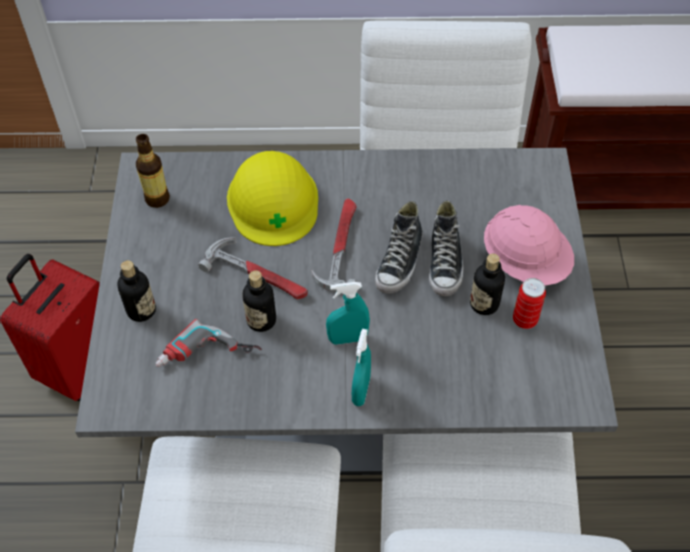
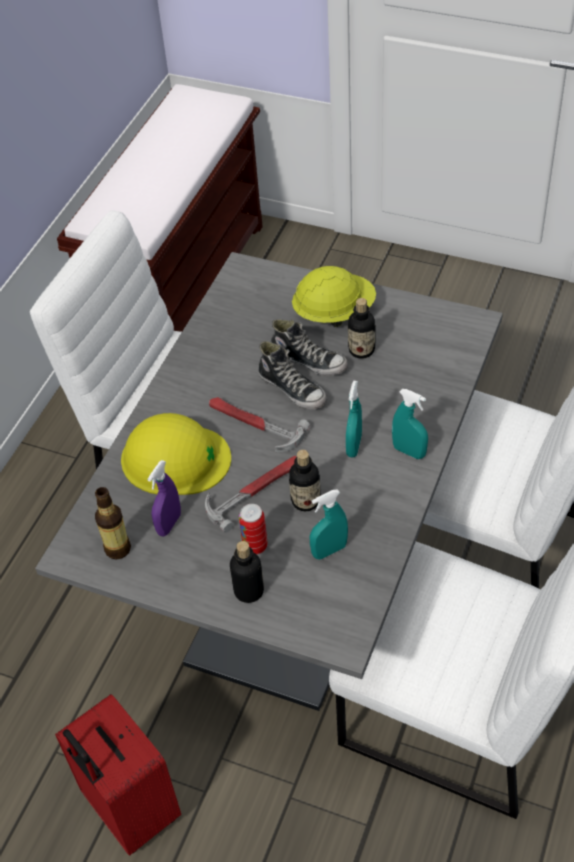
camera: 65 degrees left, 5 degrees down
(196, 224) = (169, 524): none -> purple spray bottle
(208, 359) = (329, 550): power drill -> turquoise spray bottle
(525, 262) = (334, 313): pink hard hat -> yellow hard hat
(525, 320) = (388, 331): can -> can (255, 546)

